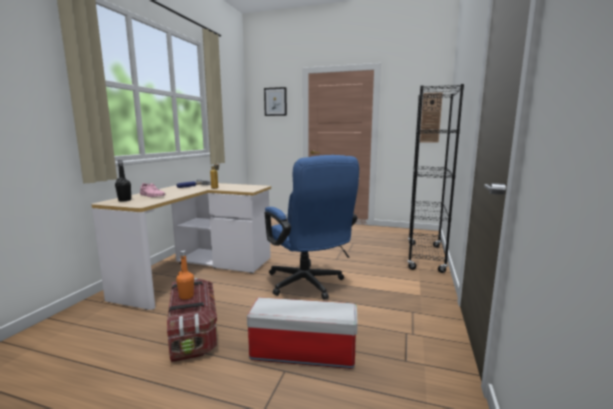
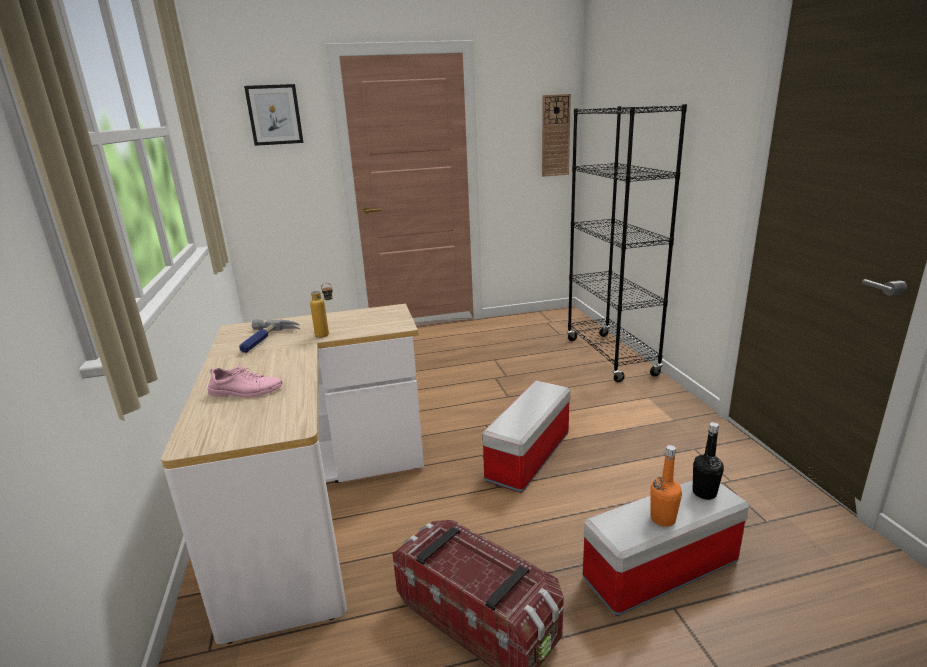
camera: 30 degrees left, 10 degrees up
(124, 200) = (219, 424): black bottle -> black bottle (704, 493)
(186, 296) = (466, 566): orange bottle -> orange bottle (662, 519)
(308, 285) = (529, 457): blue office chair -> storage box

